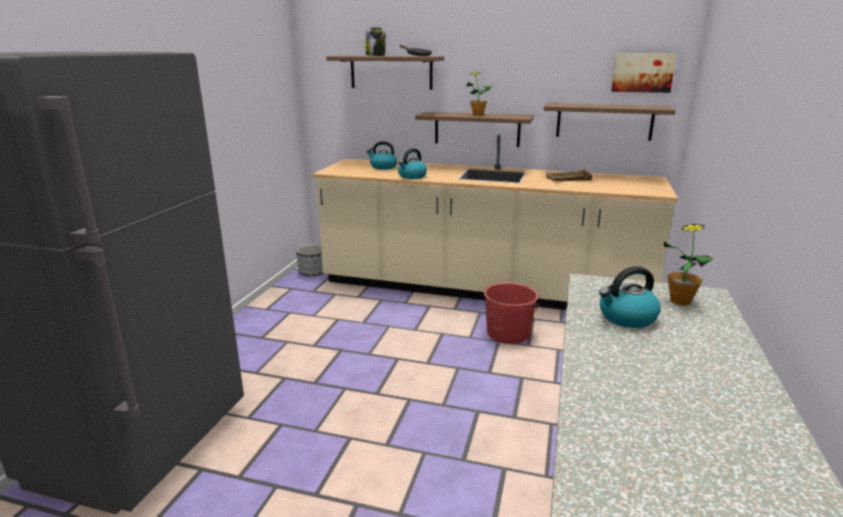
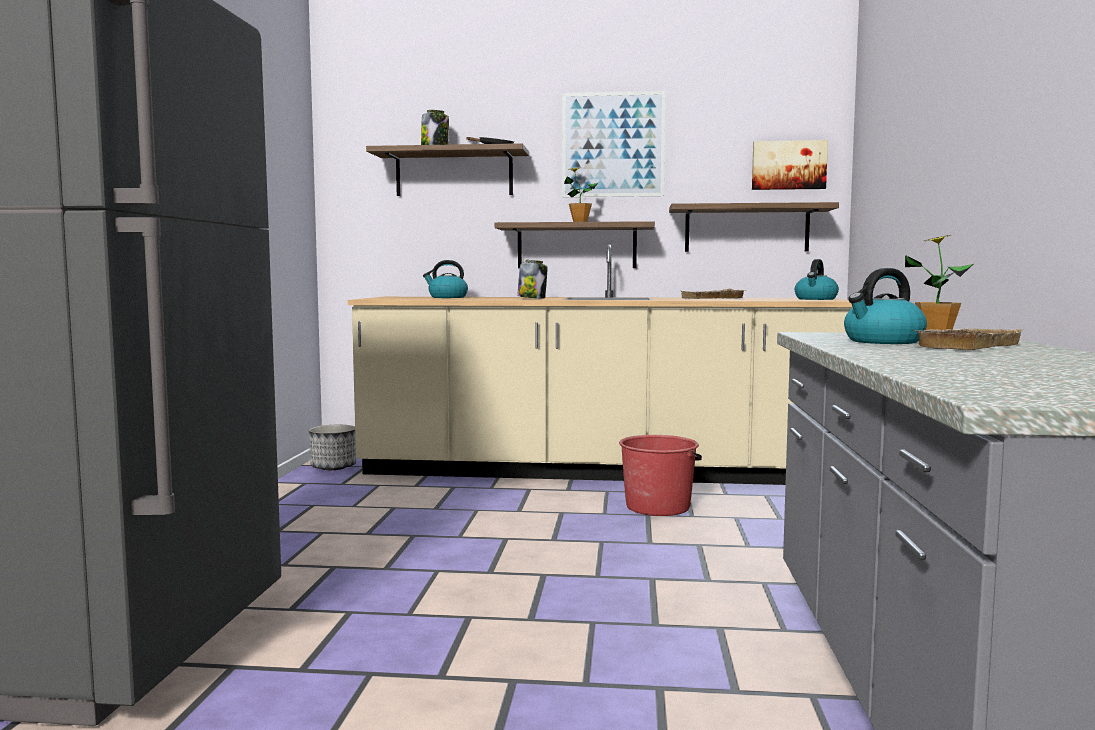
camera: 10 degrees left, 15 degrees down
(412, 176) = (496, 299): kettle -> kettle (816, 299)
(439, 173) = (532, 298): none -> jar
(506, 53) = (613, 144): none -> picture
(681, 339) = (965, 346): none -> beige tray

